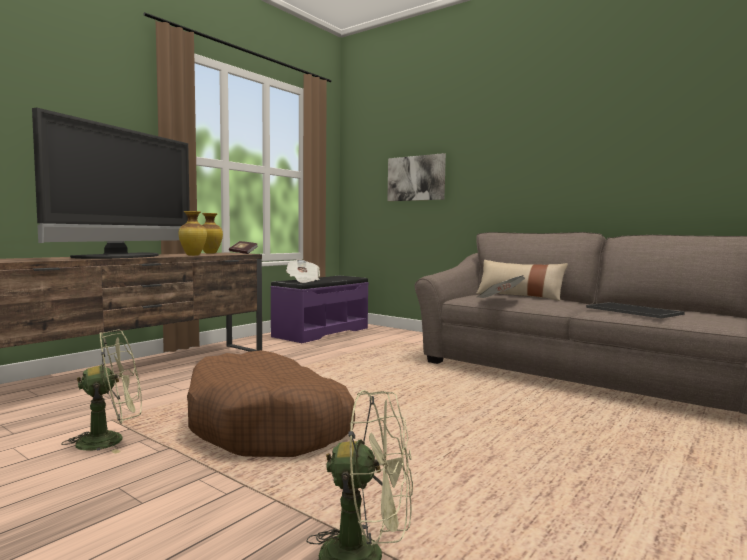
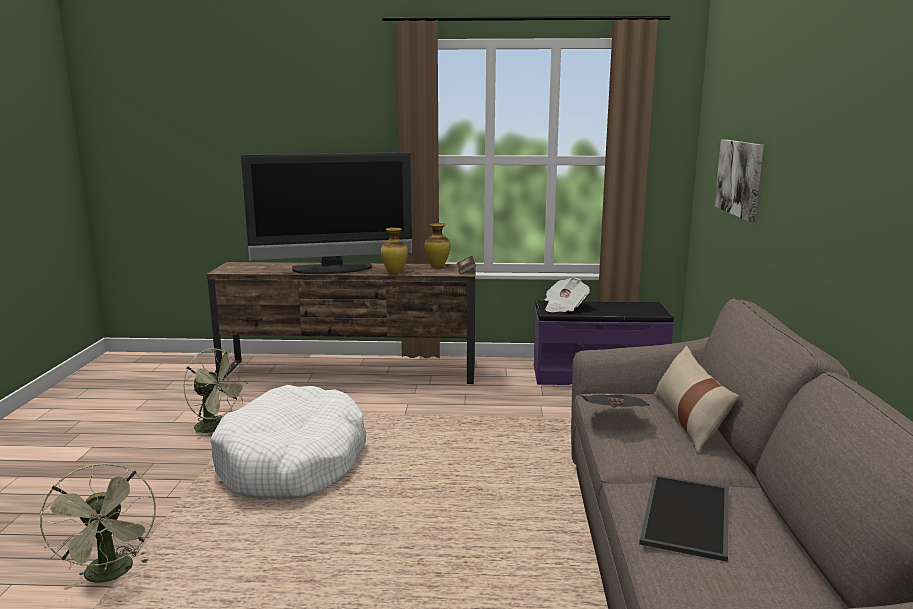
camera: 55 degrees right, 10 degrees up
(269, 425) = (292, 462): brown dog bed -> white dog bed

